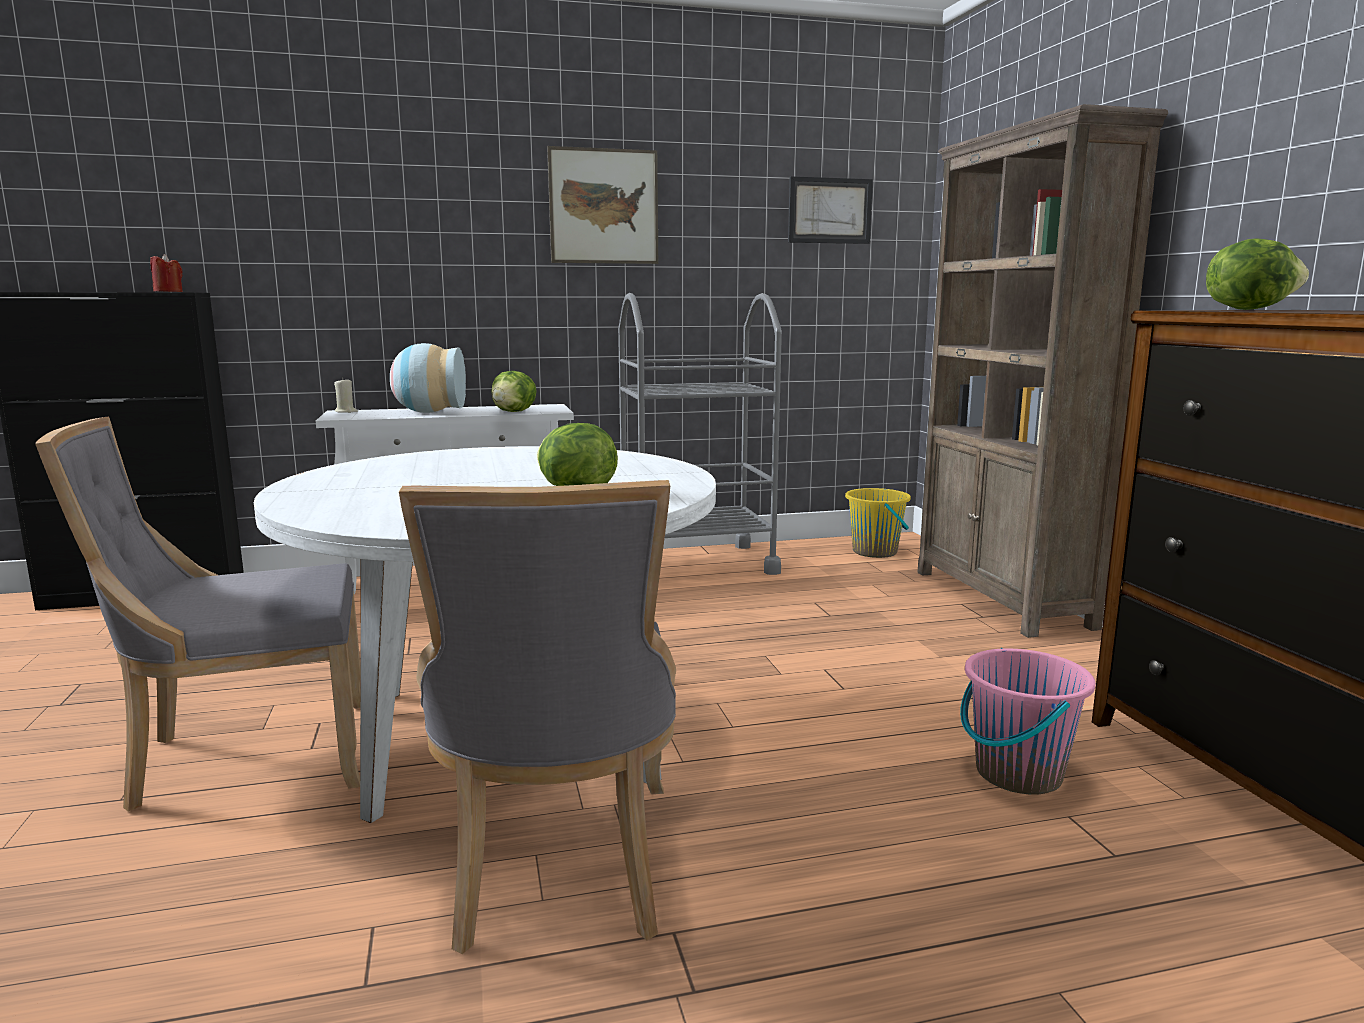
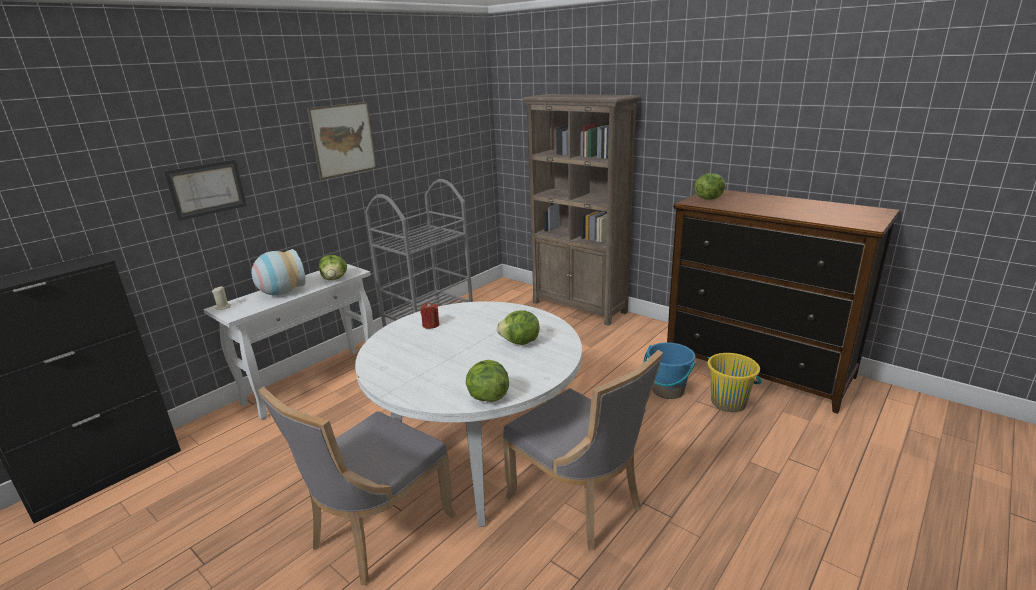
camera: 35 degrees left, 10 degrees up
(168, 292) = (81, 263): red candle -> red candle (431, 325)
(368, 522) = (487, 397): none -> lettuce
(829, 211) = (451, 121): picture -> picture (206, 189)
(875, 552) = (501, 295): yellow bucket -> yellow bucket (728, 403)
(1017, 773) = (667, 390): pink bucket -> blue bucket

